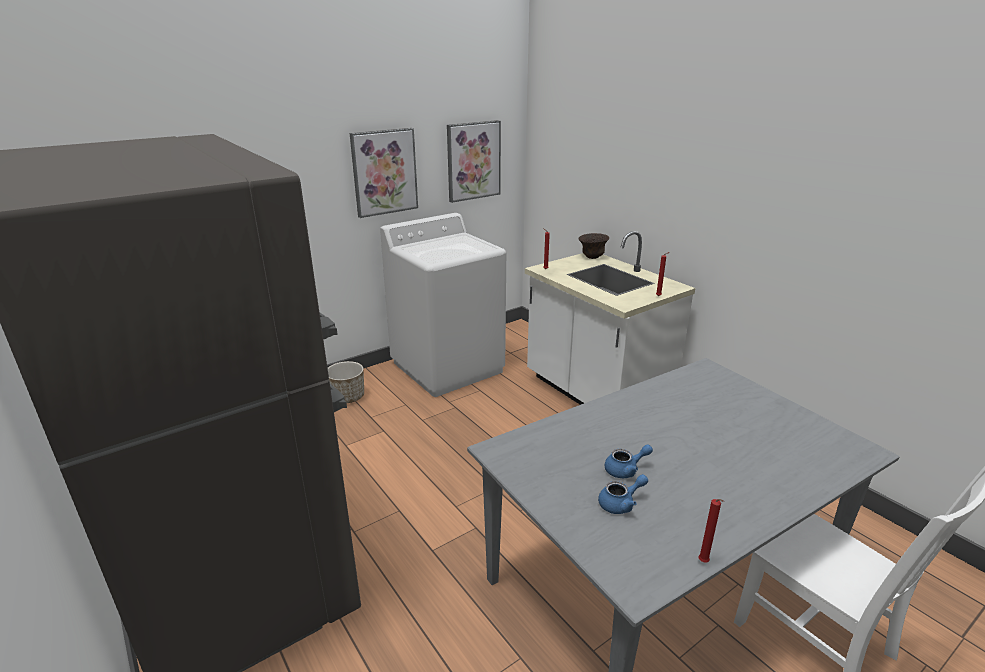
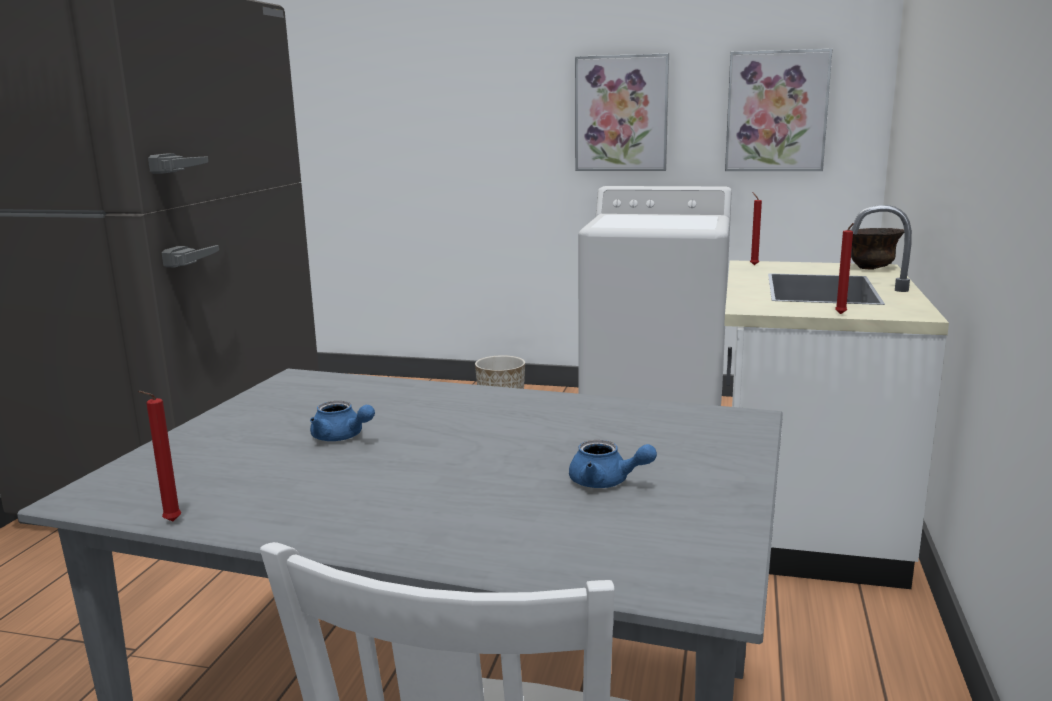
camera: 50 degrees right, 10 degrees down
(621, 503) = (258, 452): blue teapot -> blue teapot (606, 482)

